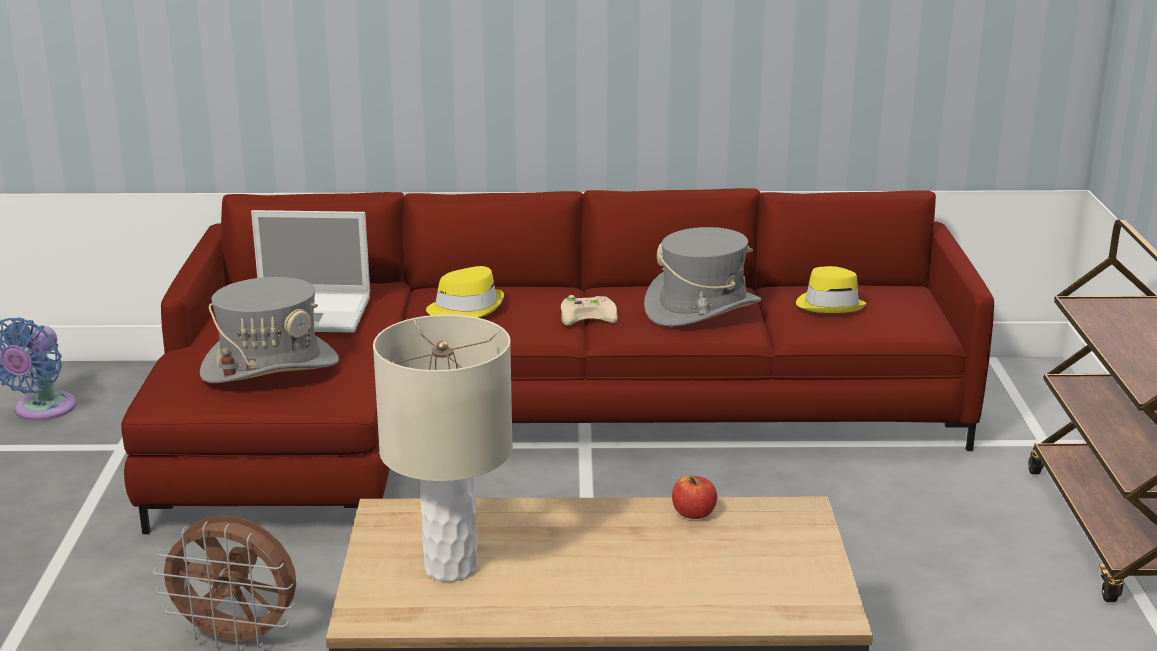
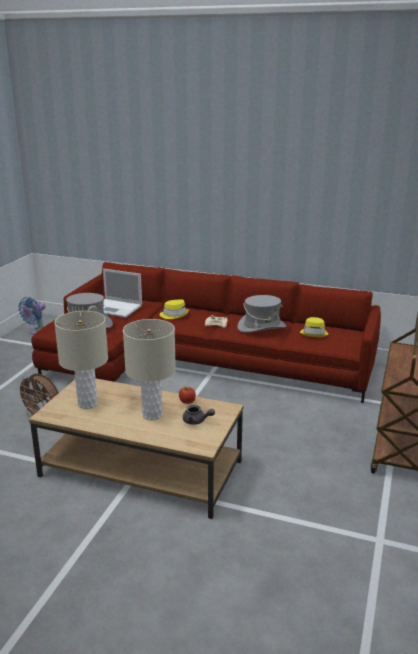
camera: 20 degrees right, 0 degrees up
(638, 562) = (152, 414): none -> beige table lamp
(759, 556) = (196, 421): none -> grey teapot

